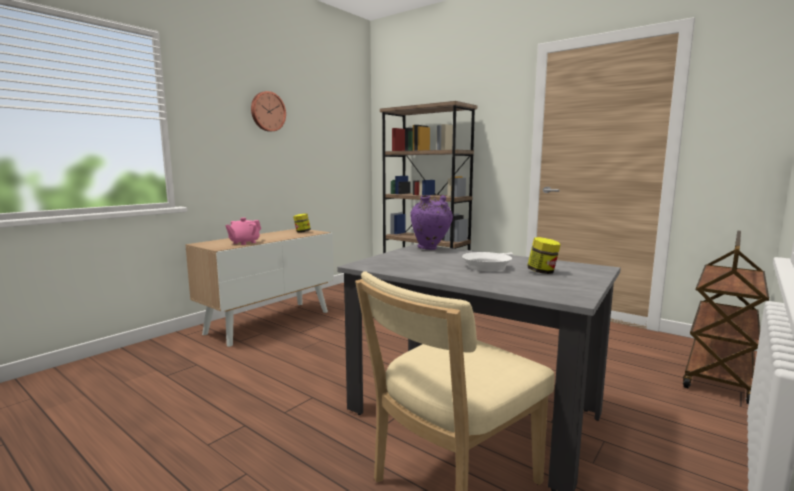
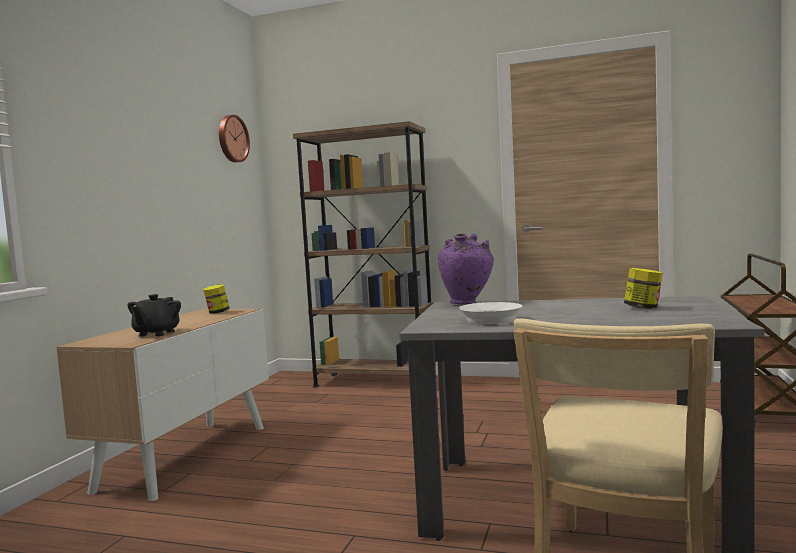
camera: 20 degrees left, 5 degrees down
(244, 243) = (156, 333): pink teapot -> black teapot
(267, 111) = (142, 137): wall clock -> wall clock (232, 139)
(488, 266) = (575, 310): white frying pan -> white frying pan (491, 319)

